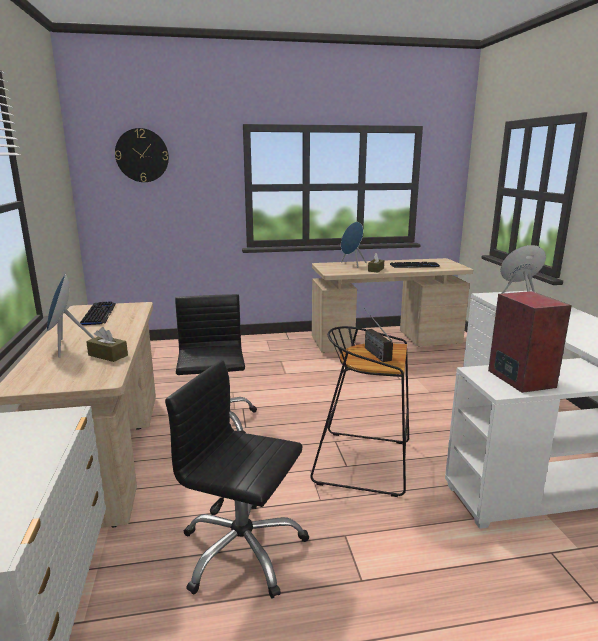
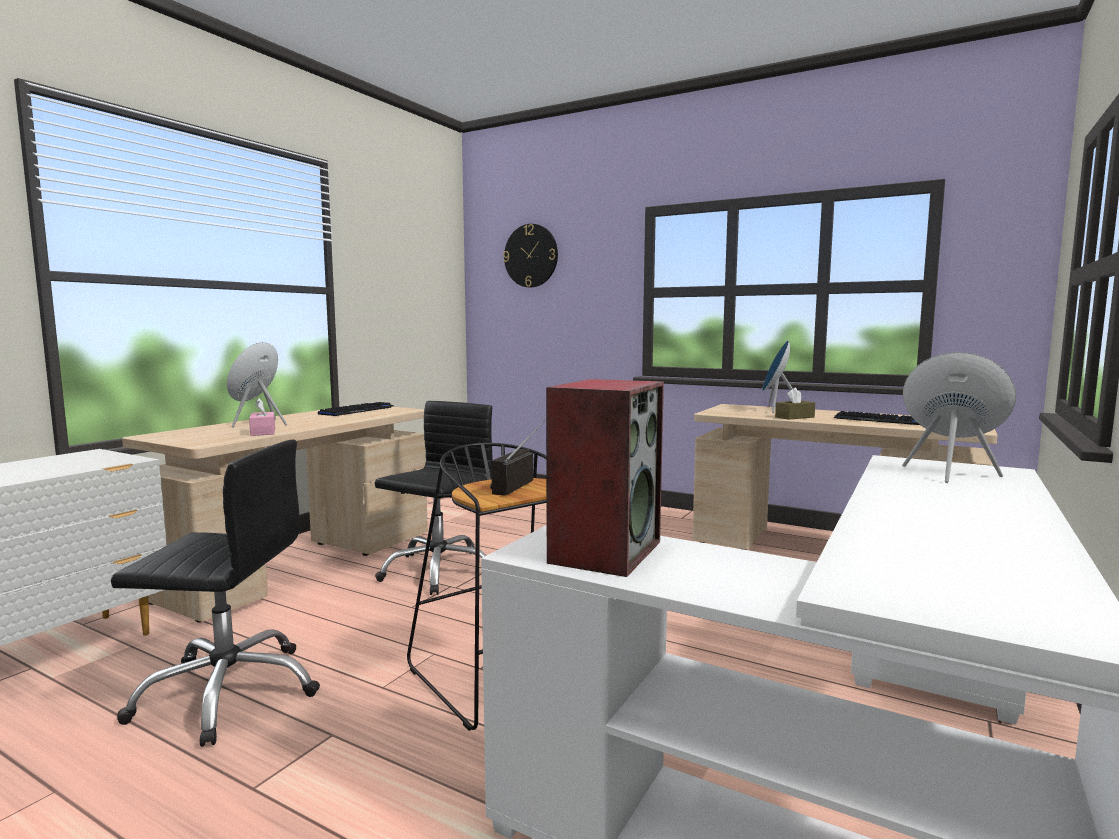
camera: 40 degrees right, 10 degrees down
(108, 355) = (263, 432): brown tissue box -> pink tissue box
(242, 551) = (229, 692): black office chair -> black office chair turned 120 degrees clockwise

